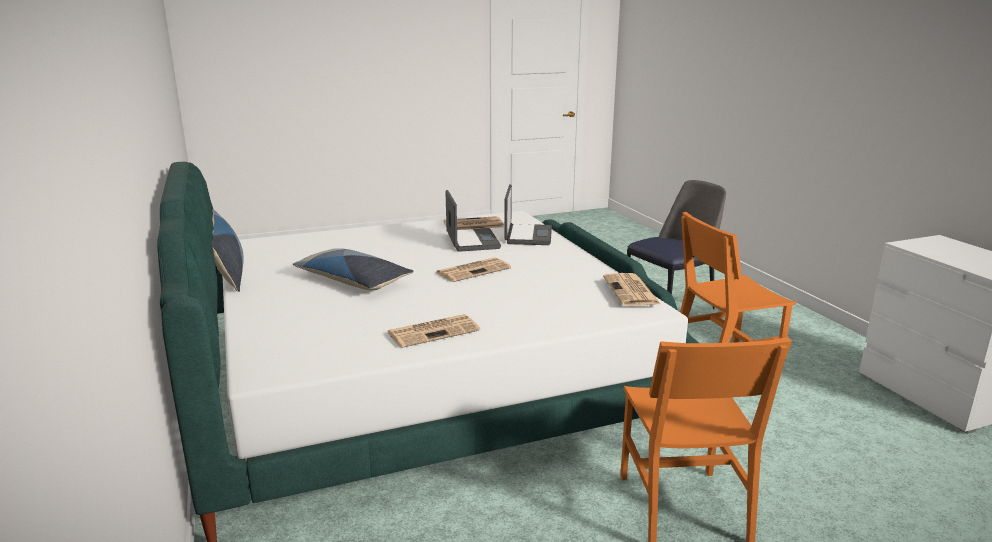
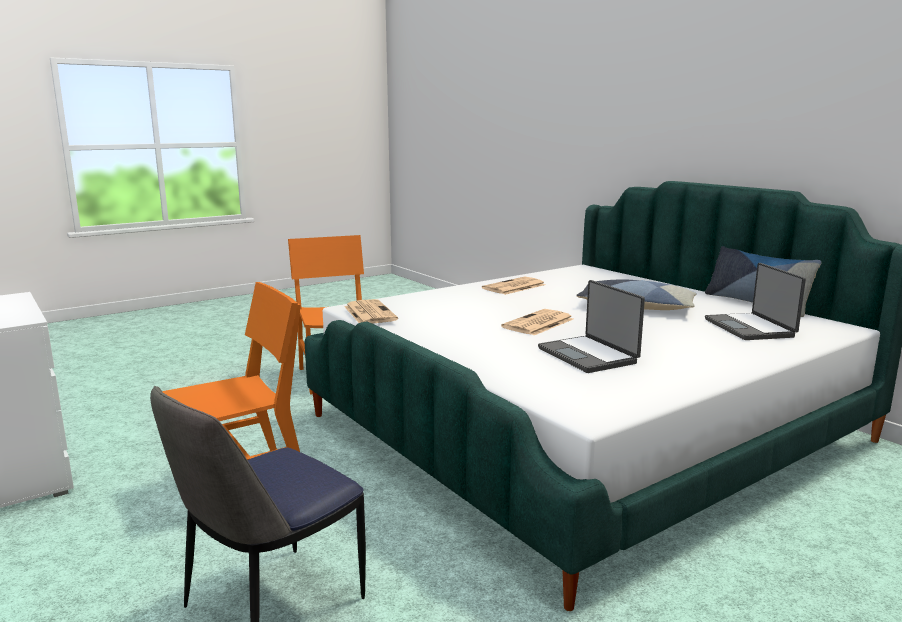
camera: 165 degrees right, 5 degrees down
(472, 225) = (630, 384): newspaper -> none
(527, 236) = (522, 371): laptop -> laptop (750, 328)

